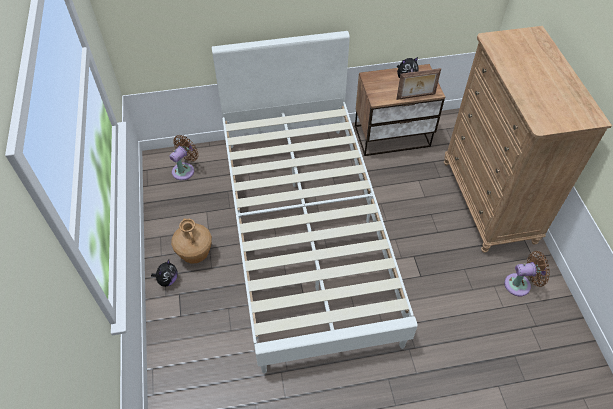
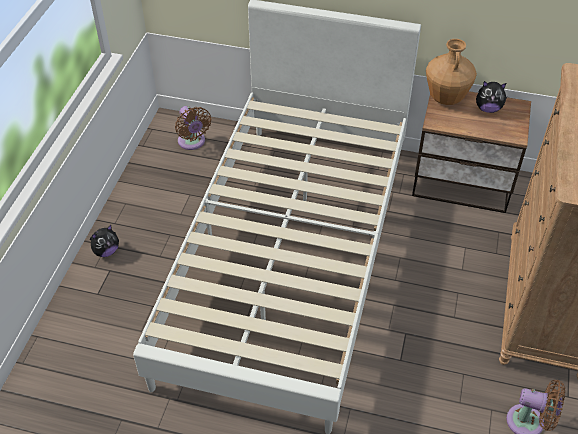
camera: 25 degrees right, 5 degrees down
(185, 170) = (192, 142): brown fan -> brown fan turned 90 degrees clockwise
(195, 255) = (151, 236): brown vase -> brown vase (446, 99)
(416, 97) = (487, 134): picture frame -> none

